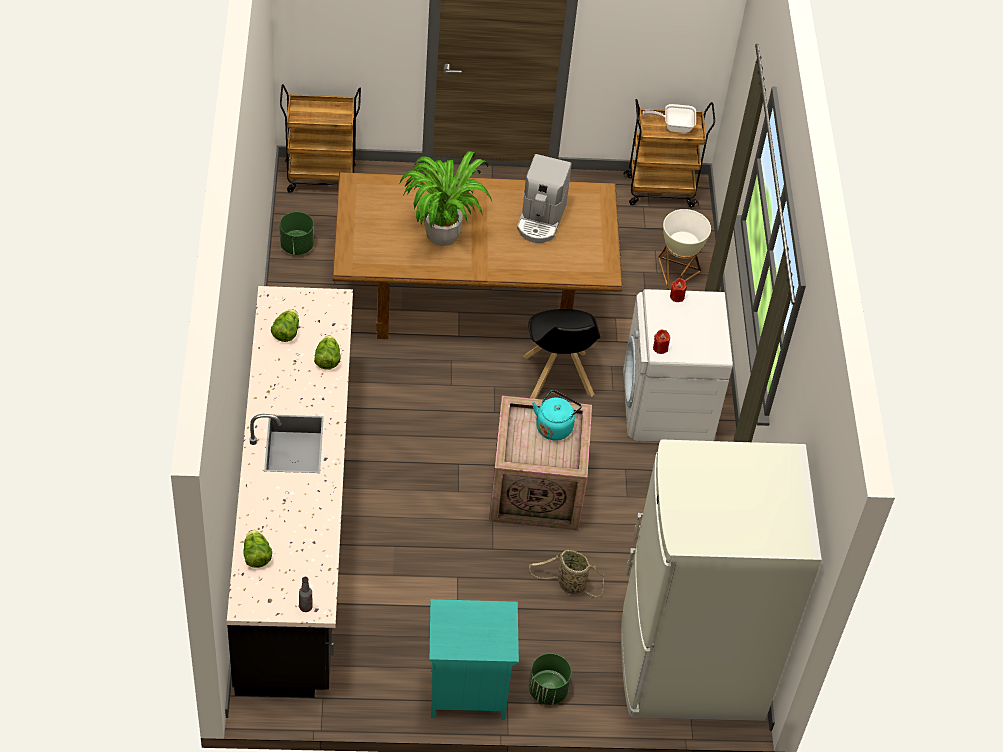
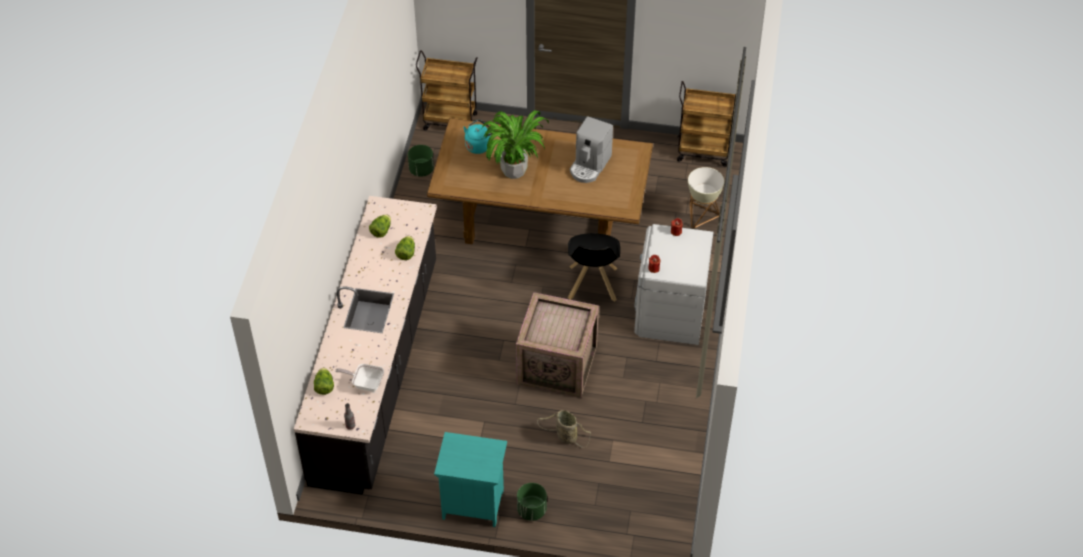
camera: 15 degrees right, 0 degrees up
(555, 426) = (568, 318): turquoise kettle -> turquoise kettle (479, 145)
(674, 126) = (711, 104): frying pan -> frying pan (365, 383)
(690, 663) = (641, 503): white fridge -> none

